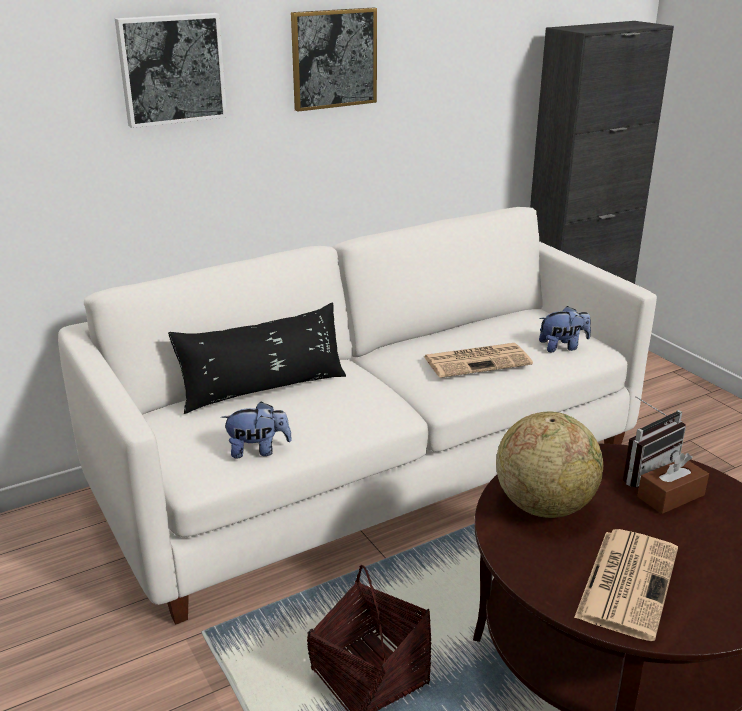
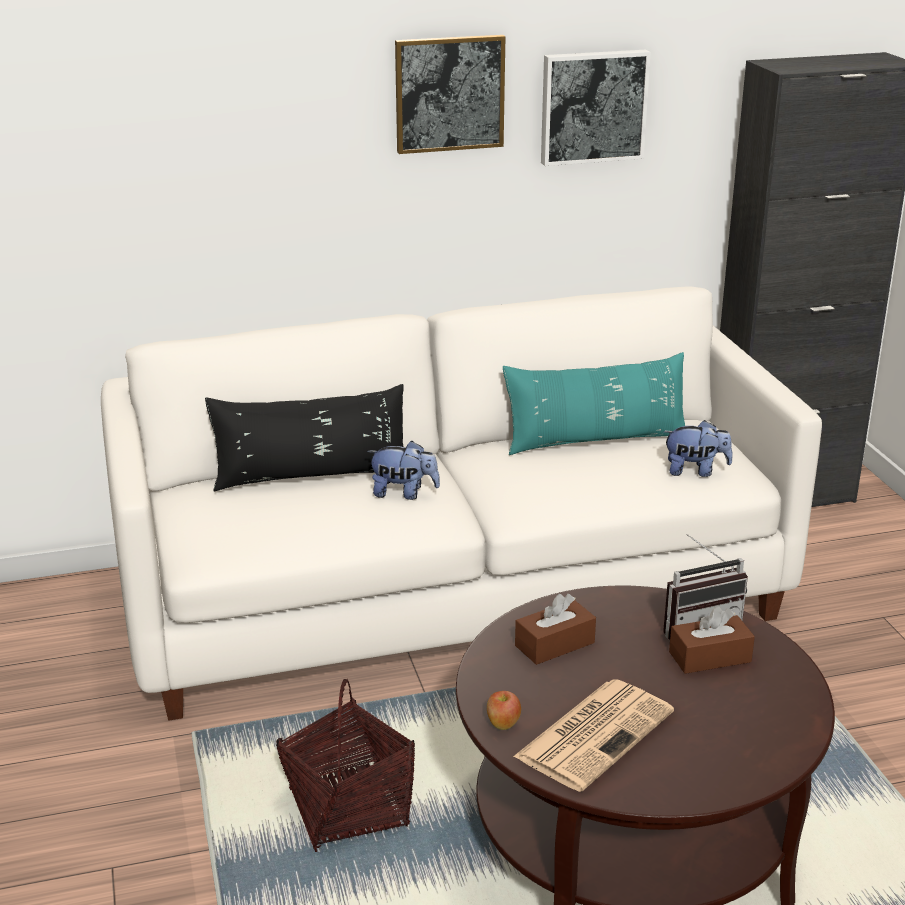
camera: 15 degrees right, 0 degrees up
(171, 69) = (248, 102): picture -> picture (592, 106)
(258, 450) = (275, 541): plush toy -> plush toy (404, 493)
(474, 333) = (596, 440): none -> turquoise pillow
(478, 360) = (577, 474): newspaper -> none
(544, 506) = (554, 644): globe -> brown tissue box
(546, 588) = (502, 724): none -> apple

